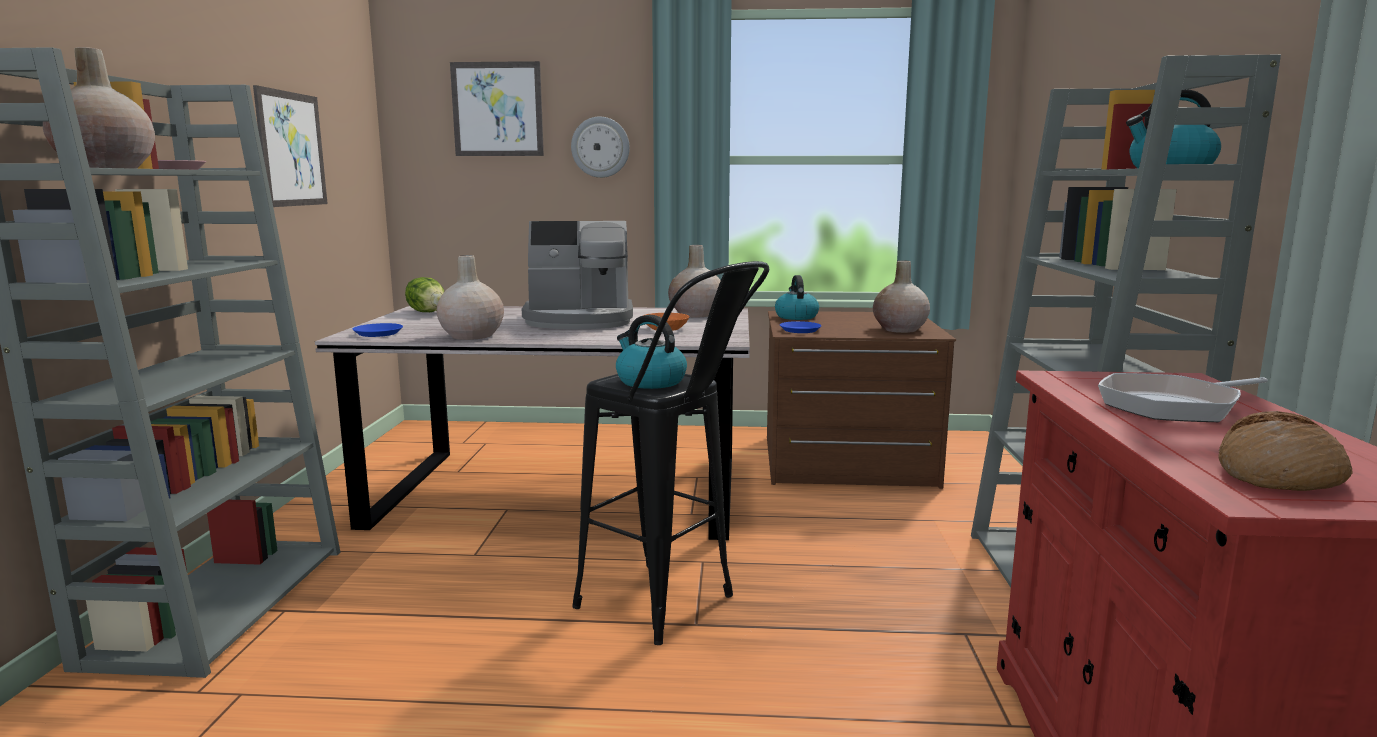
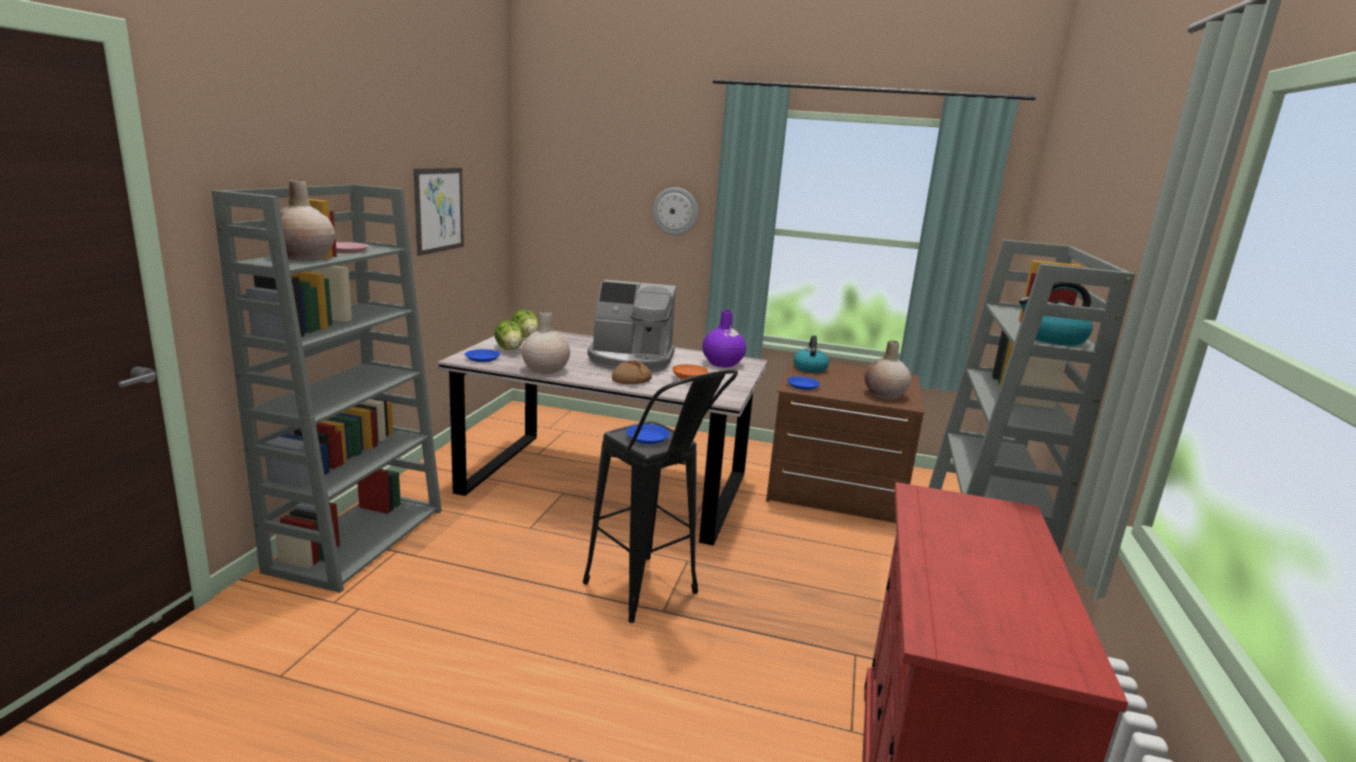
camera: 10 degrees right, 5 degrees up
(412, 323) = (510, 349): none -> lettuce
(497, 109) = (599, 174): picture -> none
(649, 381) = (647, 437): kettle -> blue plate
(696, 314) = (722, 363): beige vase -> purple vase
(1174, 406) = (976, 541): frying pan -> none
(1279, 475) = (978, 622): bread -> bread (631, 380)

